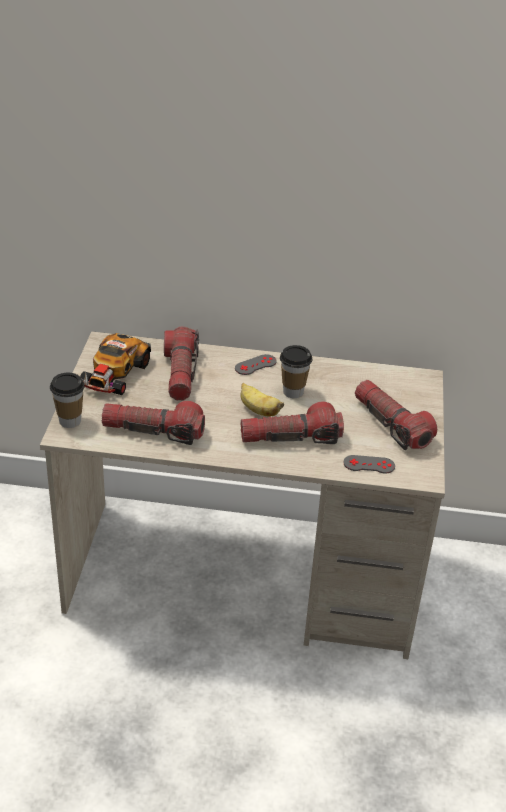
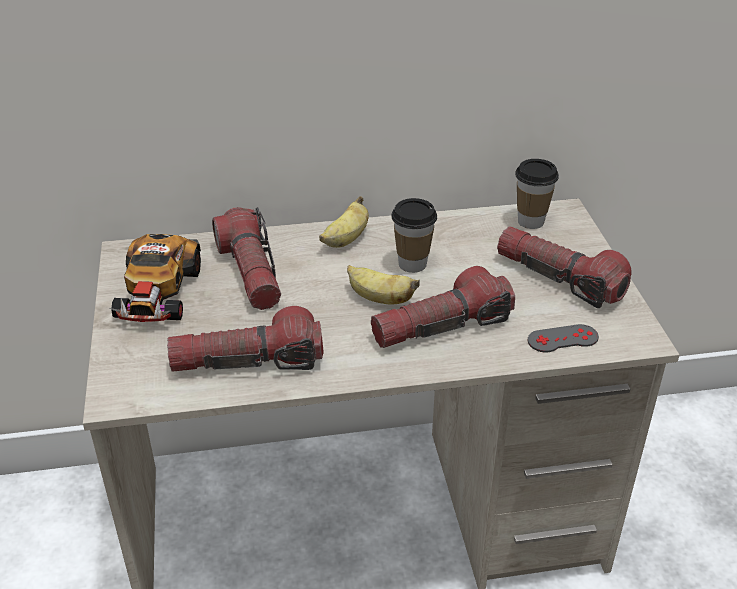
camera: 15 degrees left, 0 degrees up
(70, 421) = (117, 376): cup -> cup (530, 221)
(255, 365) = (346, 240): grey game controller -> banana

